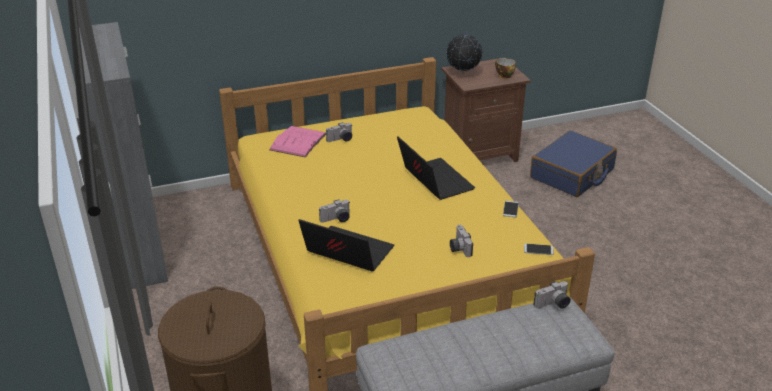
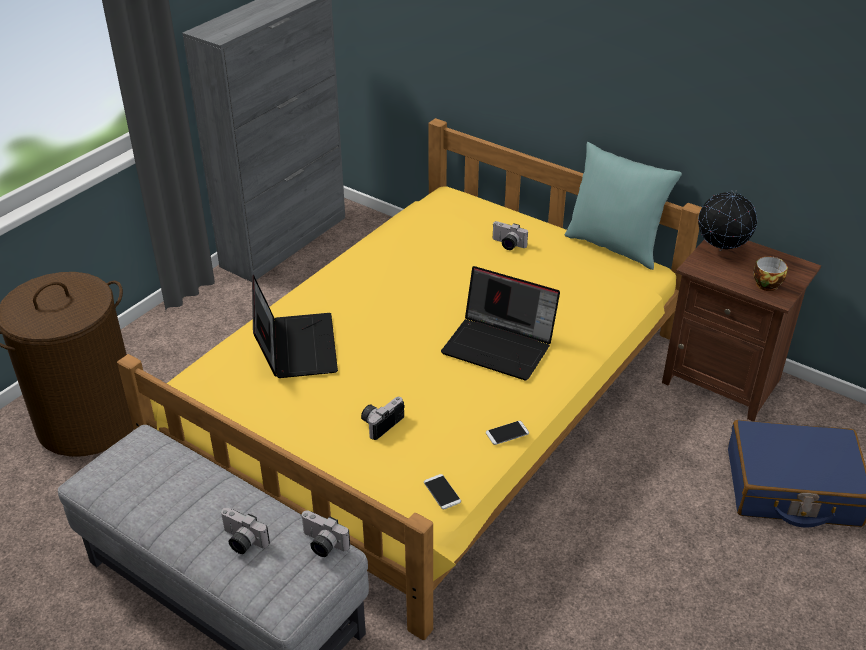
camera: 55 degrees right, 5 degrees up
(298, 141) = (469, 220): pink book -> none
(336, 219) = (349, 312): camera -> camera (241, 541)
(384, 111) = (614, 246): none -> turquoise pillow
(433, 181) = (500, 346): laptop -> laptop turned 90 degrees clockwise

